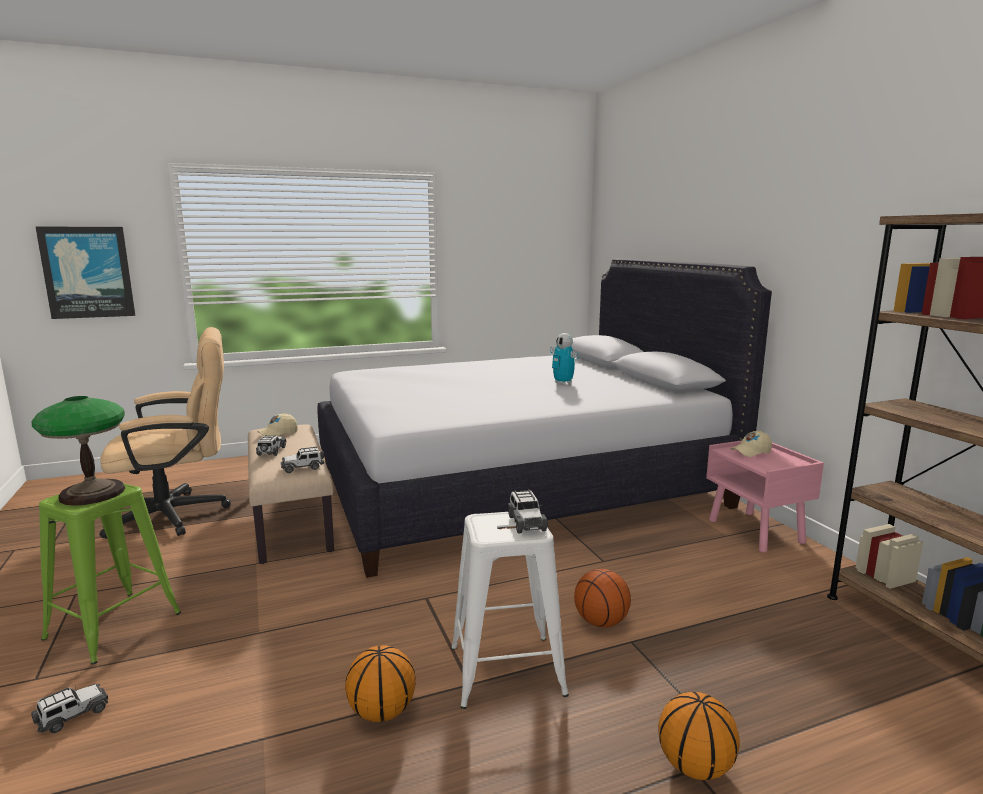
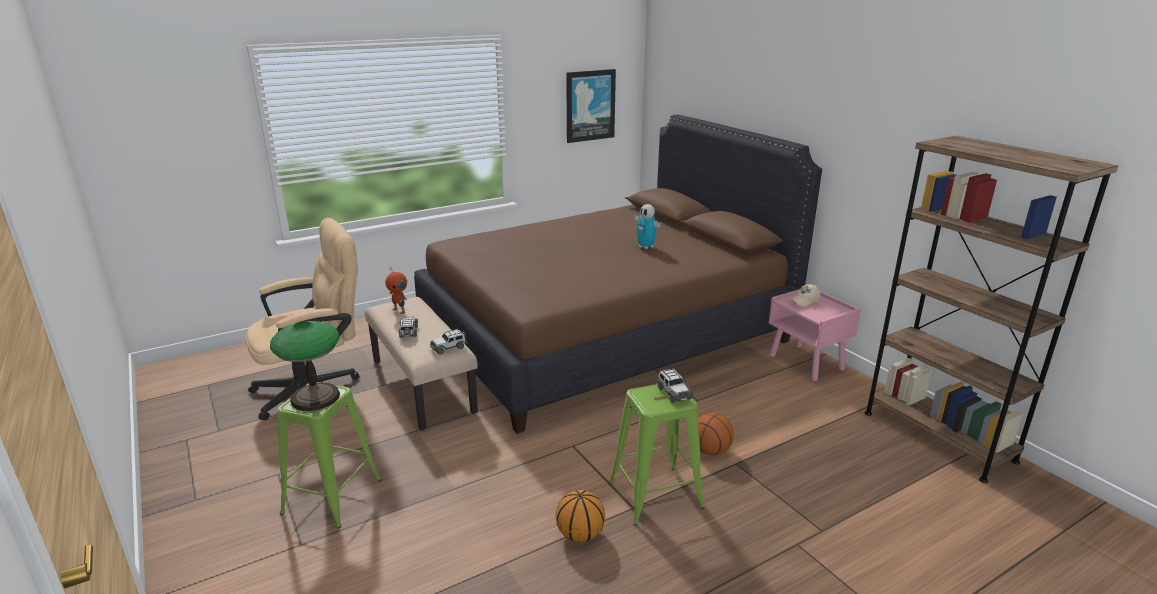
camera: 10 degrees left, 10 degrees up
(72, 716) = (352, 566): toy car -> none
(88, 272) = (177, 162): picture -> picture (590, 105)
(278, 433) = (400, 310): beige cap -> toy robot
(505, 670) = (654, 495): white stool -> green stool
(517, 485) = (604, 334): white bed -> brown bed
(695, 767) = (798, 543): basketball -> none

